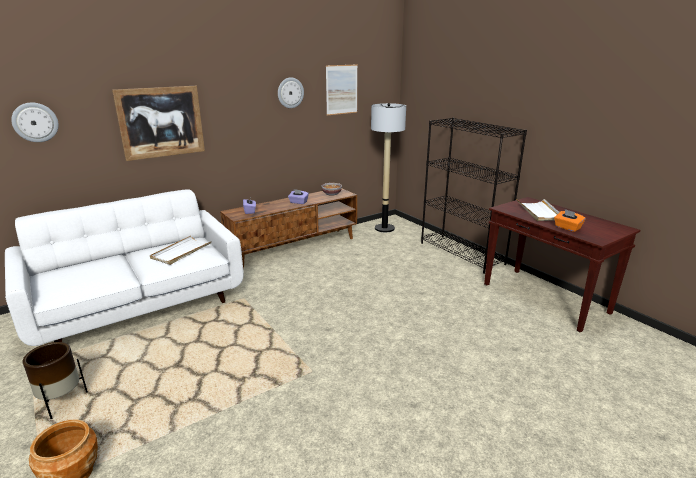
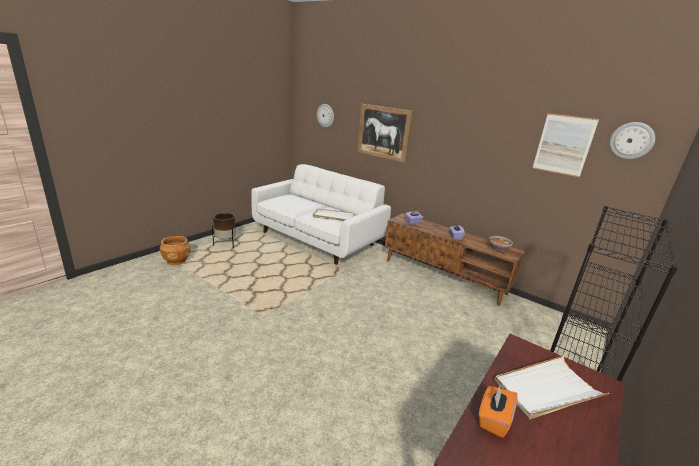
camera: 70 degrees right, 0 degrees up
(290, 93) = (494, 134): wall clock -> wall clock (631, 140)
(384, 228) = (553, 325): floor lamp -> none

